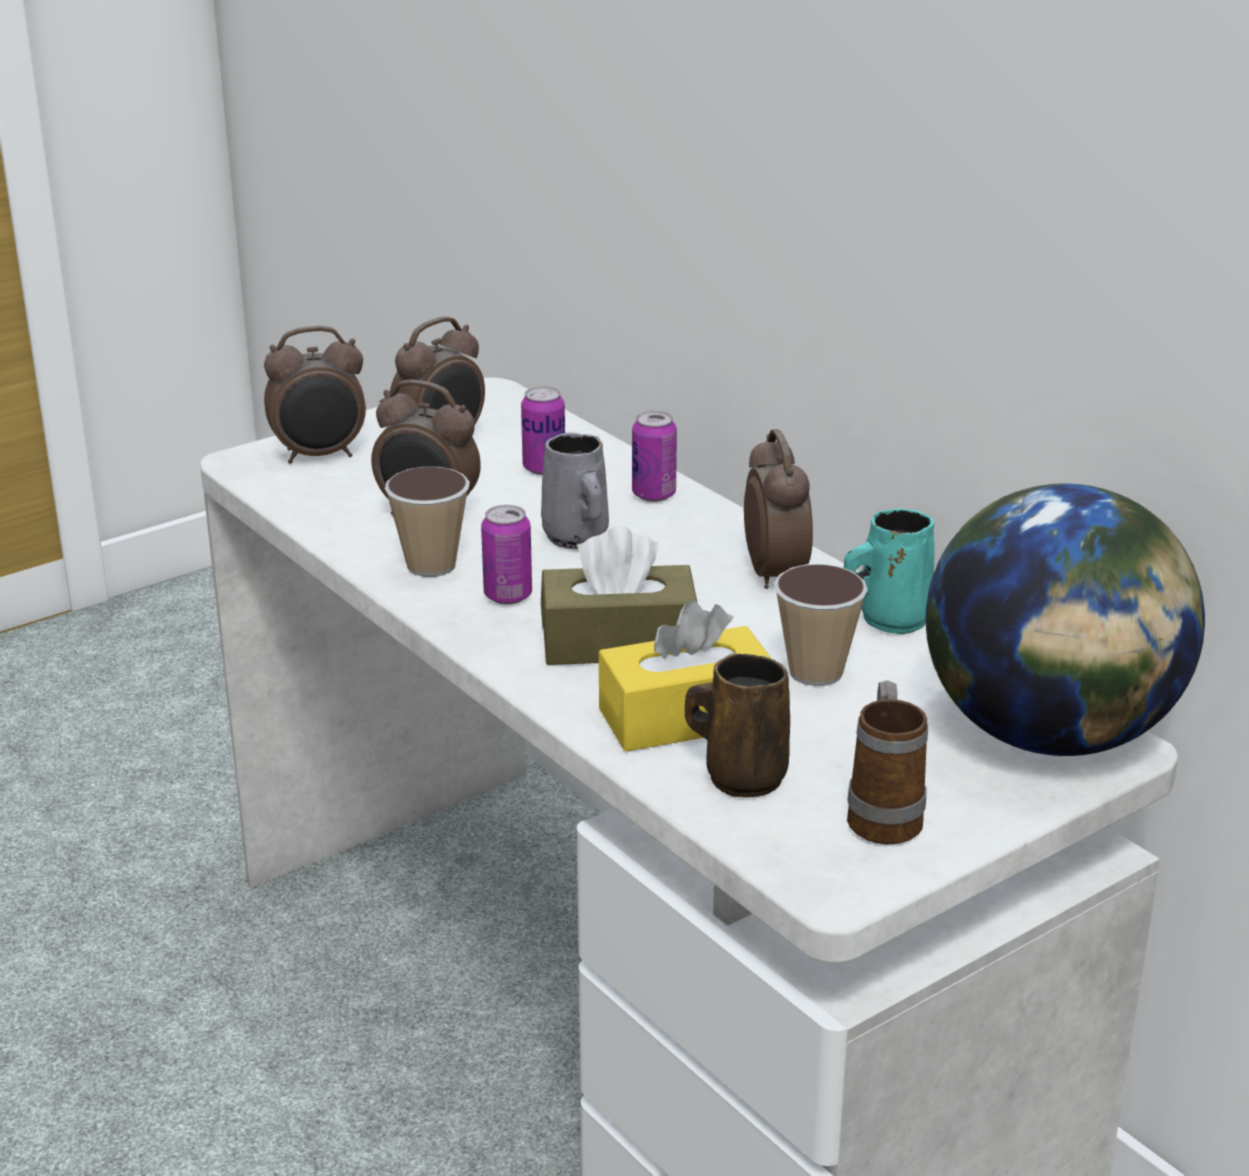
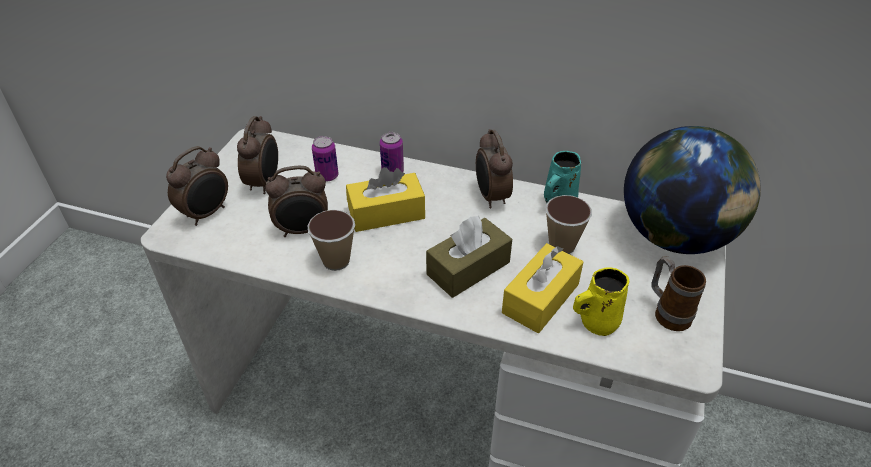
camera: 35 degrees left, 15 degrees up
(508, 595) = (391, 263): can -> none
(577, 539) = (386, 213): grey mug -> yellow tissue box
(740, 777) = (596, 322): brown mug -> yellow mug
(777, 575) = (491, 197): alarm clock -> alarm clock turned 150 degrees counterclockwise

